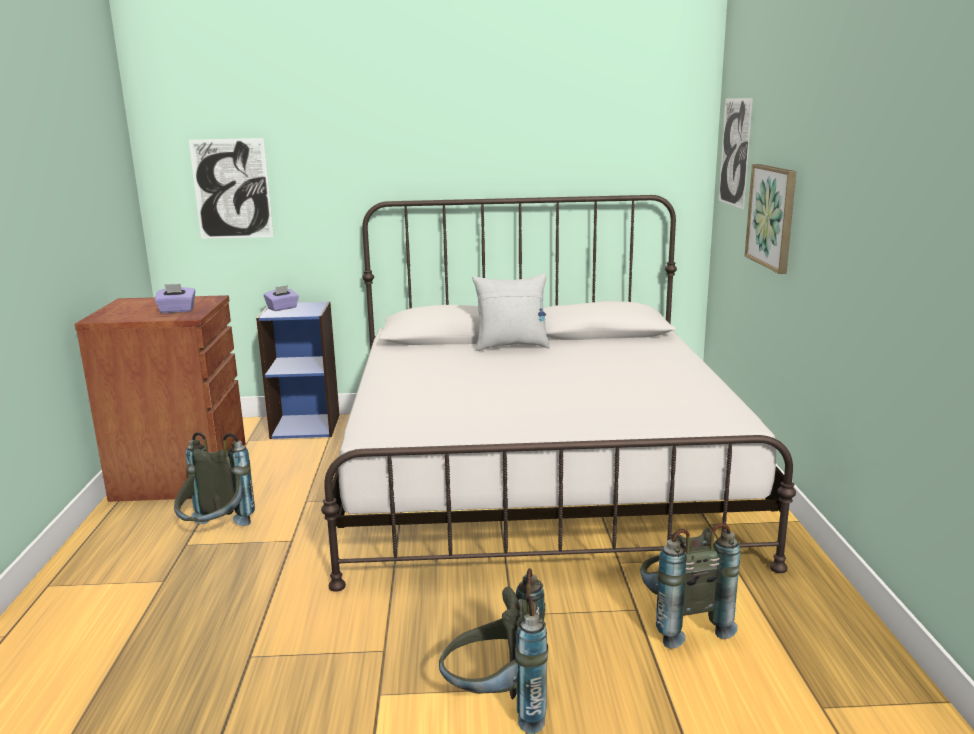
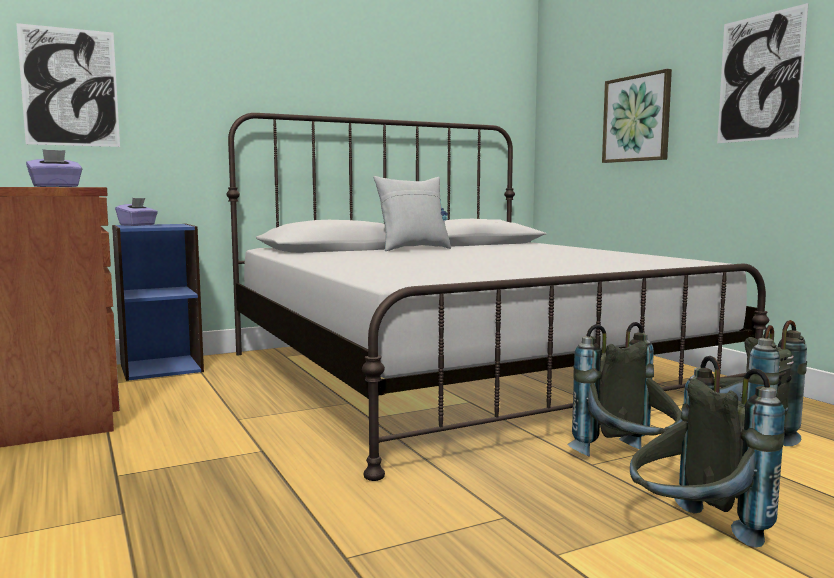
camera: 25 degrees left, 10 degrees down
(216, 534) = (150, 460): grey backpack -> grey backpack (628, 463)
(734, 152) = (568, 84): picture -> picture (759, 78)

